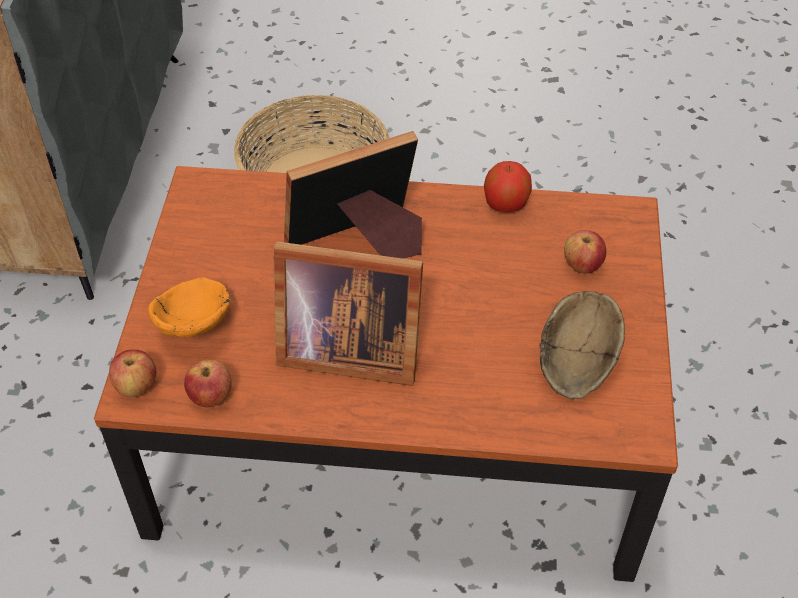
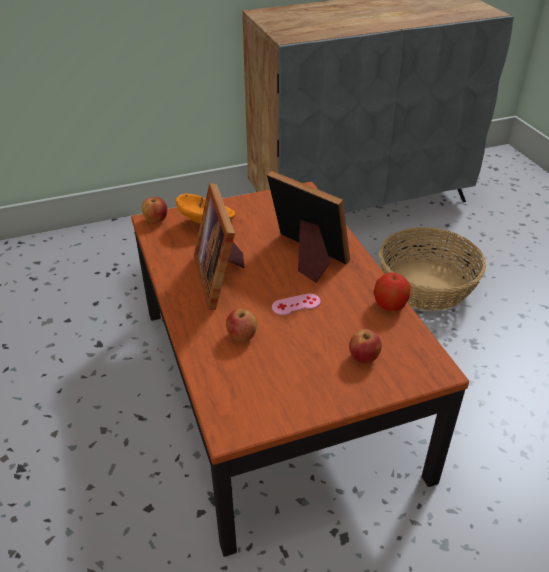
camera: 65 degrees right, 10 degrees down
(211, 397) = (161, 243): apple -> apple (242, 336)
(453, 290) = (296, 304): none -> pink game controller
(574, 363) = (272, 377): brown bowl -> none

